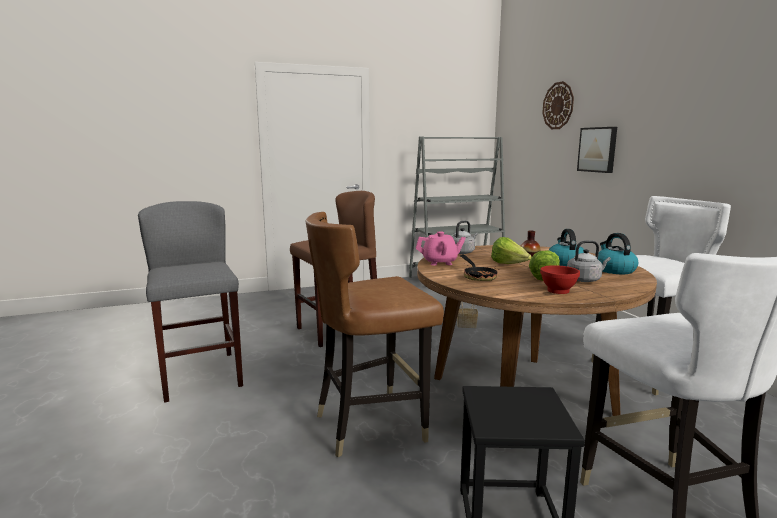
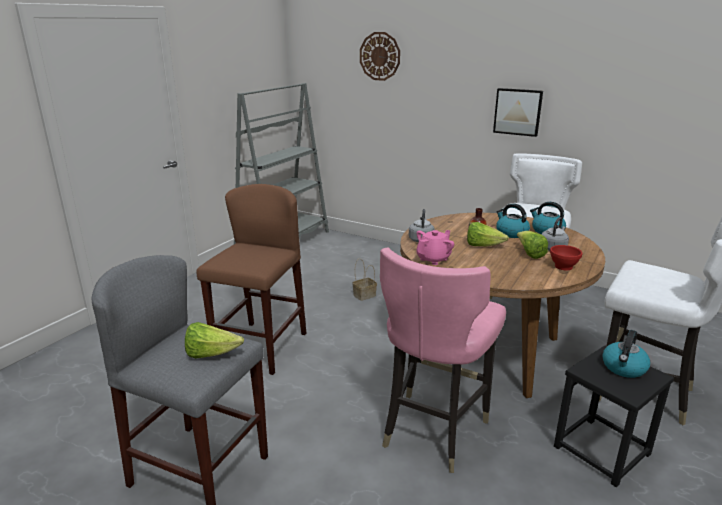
camera: 40 degrees left, 10 degrees up
(195, 271) = (211, 354): none -> lettuce
(371, 424) = (433, 430): brown chair -> pink chair
(478, 276) = (492, 268): frying pan -> none
(532, 408) = (624, 368): none -> kettle
(598, 149) = (433, 104): picture -> picture (518, 111)

